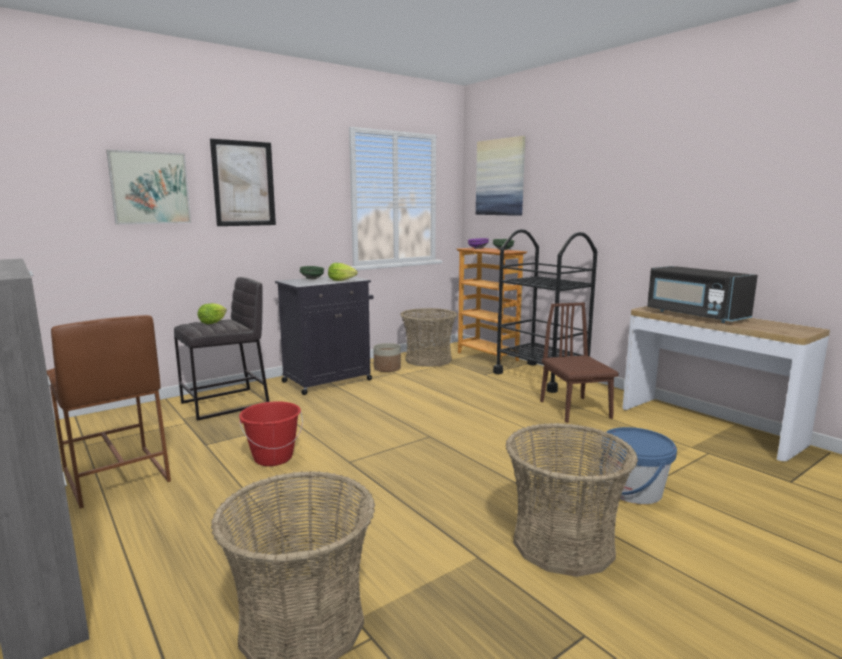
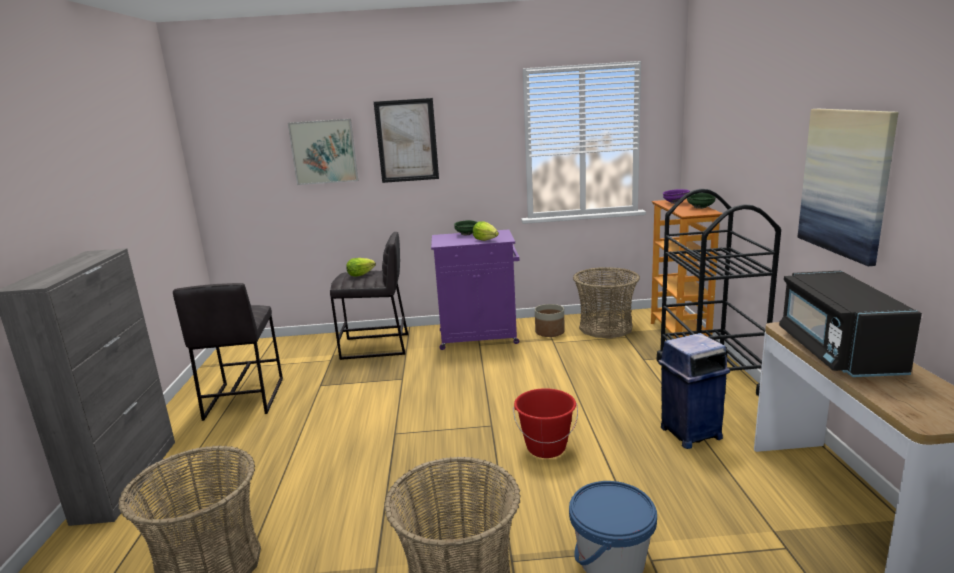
camera: 35 degrees right, 5 degrees up
(114, 476) = (243, 399): brown stool -> grey stool
(273, 458) = (348, 412): red bucket -> red bucket (546, 447)
(329, 380) = (480, 337): black cabinet -> purple cabinet
(500, 177) = (710, 113): picture -> picture (845, 182)
(575, 409) = (689, 433): brown chair -> blue trash can

